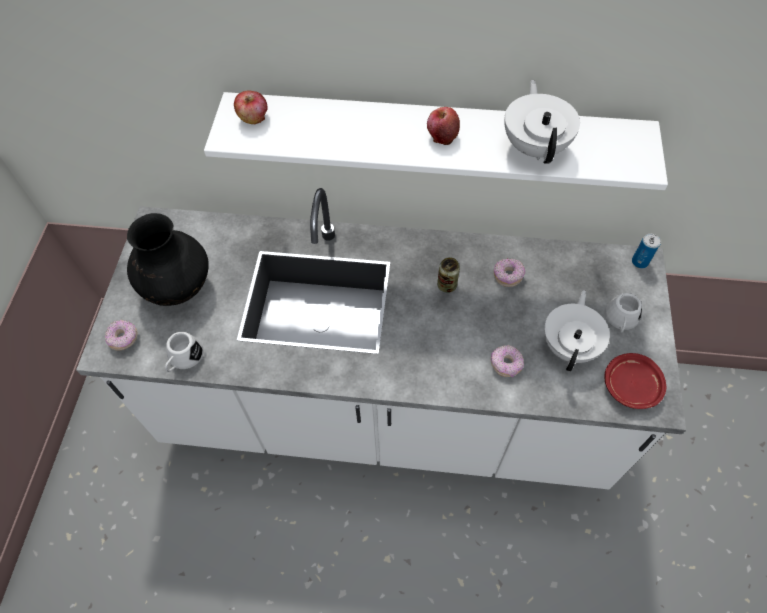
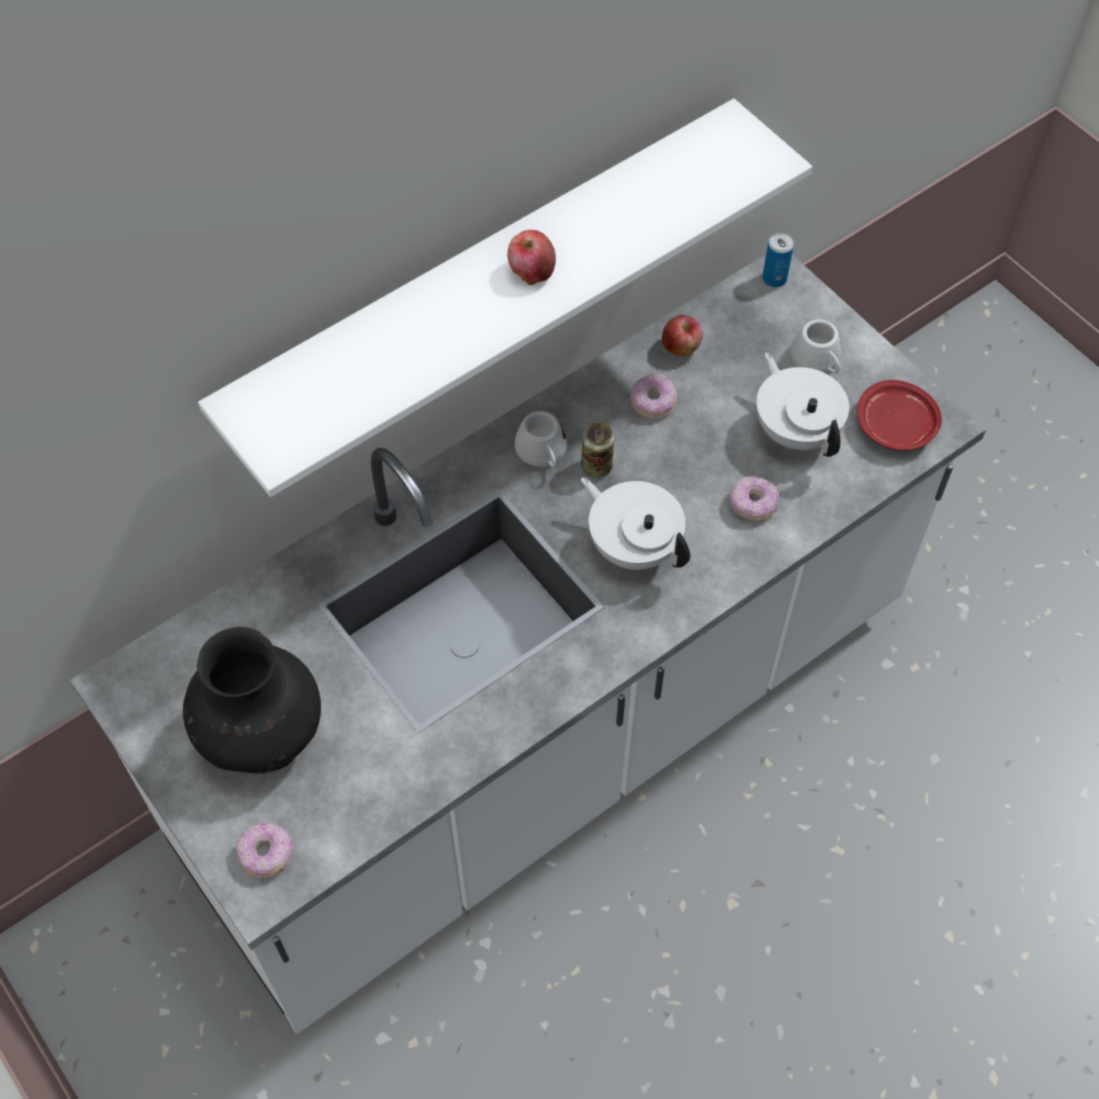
camera: 45 degrees left, 0 degrees up
(184, 359) = (377, 809): white mug -> white mug (543, 454)
(253, 118) = (282, 406): apple -> apple (681, 347)
(535, 146) = (643, 214): white teapot -> white teapot (634, 546)

